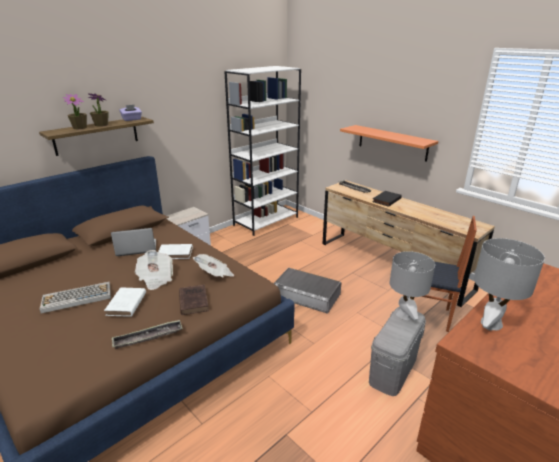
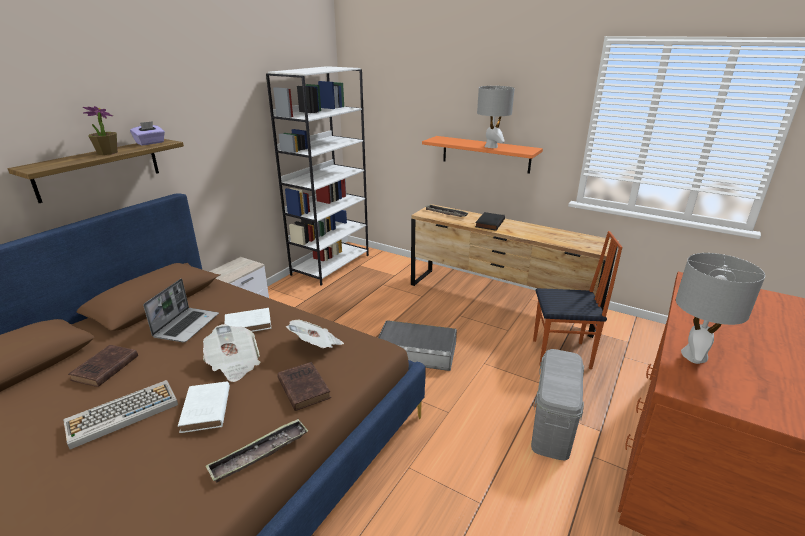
camera: 15 degrees left, 0 degrees up
(77, 269) = (104, 369): none -> brown book
(79, 128) = (74, 158): potted plant -> none
(136, 249) = (186, 325): laptop -> laptop turned 135 degrees clockwise
(404, 315) = (559, 359): grey table lamp -> grey table lamp (491, 146)

